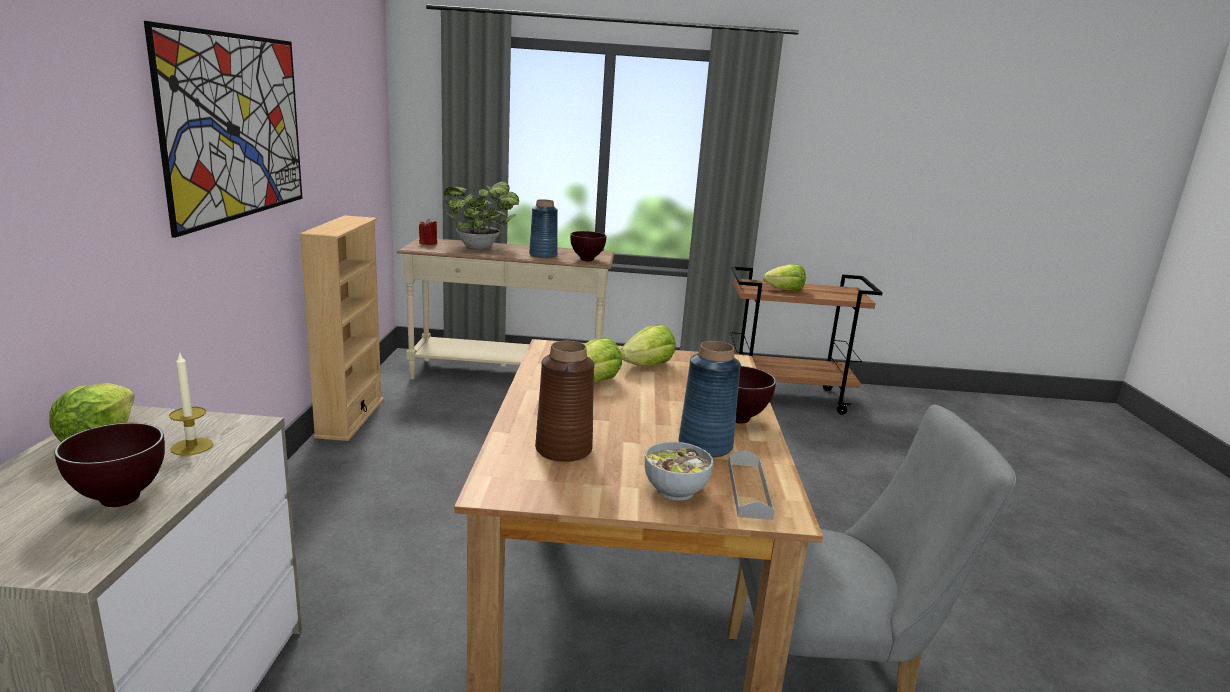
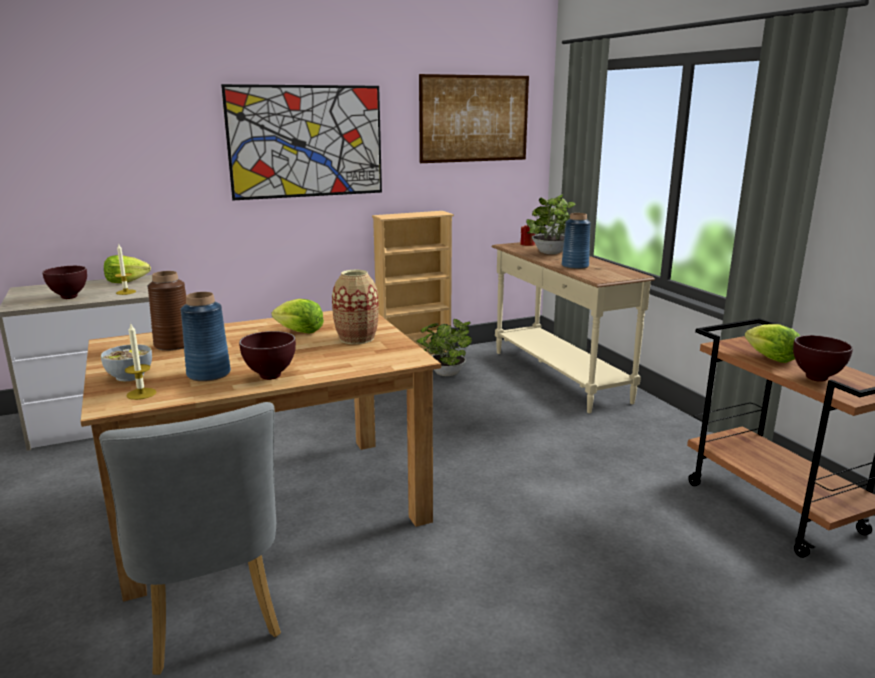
camera: 65 degrees right, 0 degrees up
(351, 92) = (474, 118): none -> picture
(422, 417) = (445, 374): none -> potted plant
(587, 260) = (594, 276): brown bowl -> brown bowl (816, 379)
(647, 365) = (356, 338): lettuce -> vase
(749, 490) = (141, 394): grey tray -> candle

